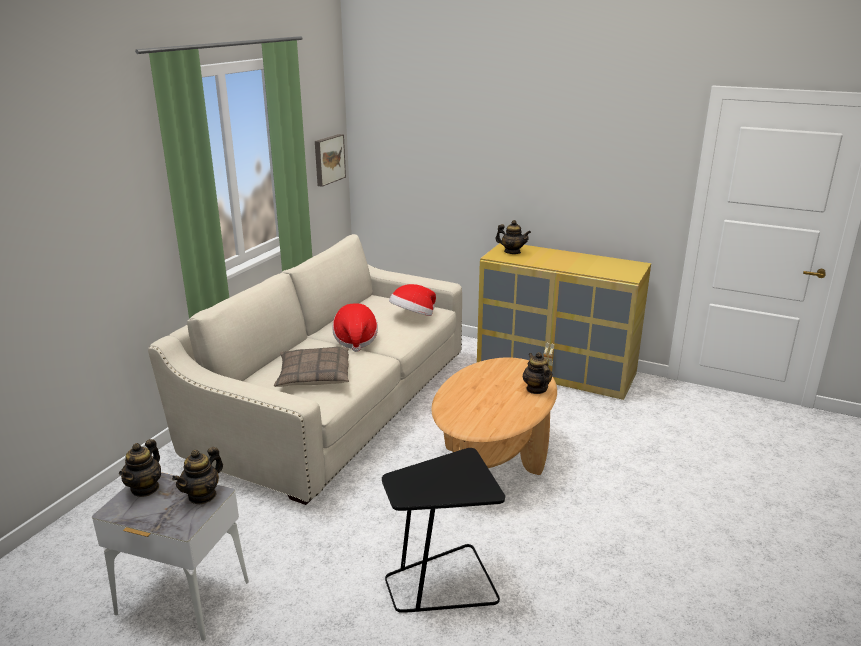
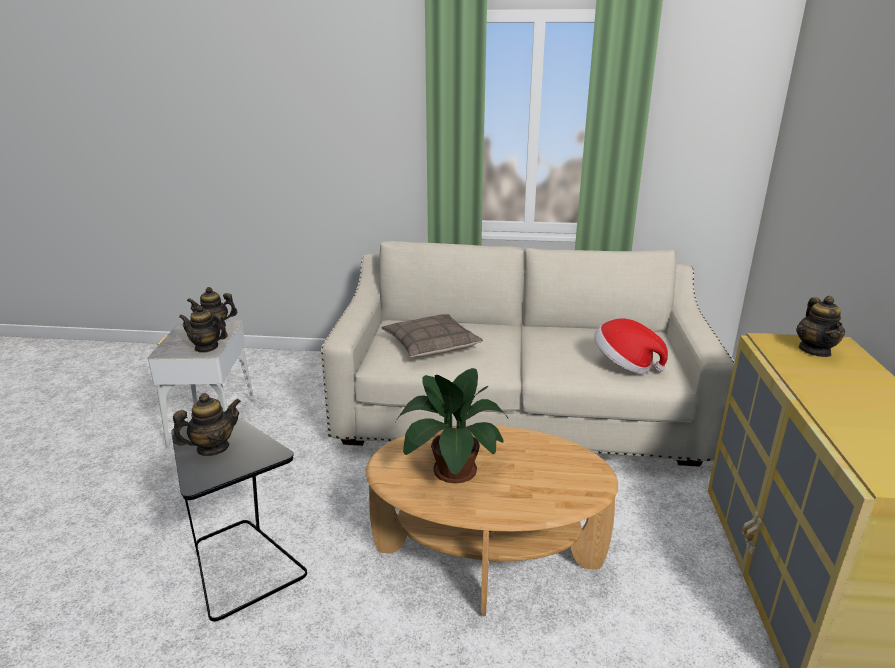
camera: 70 degrees right, 0 degrees up
(328, 159) = (720, 156): picture -> none
(355, 340) = (527, 347): hat -> none
(491, 406) = (451, 471): none -> potted plant
(536, 389) = (526, 503): teapot -> teapot (212, 448)

